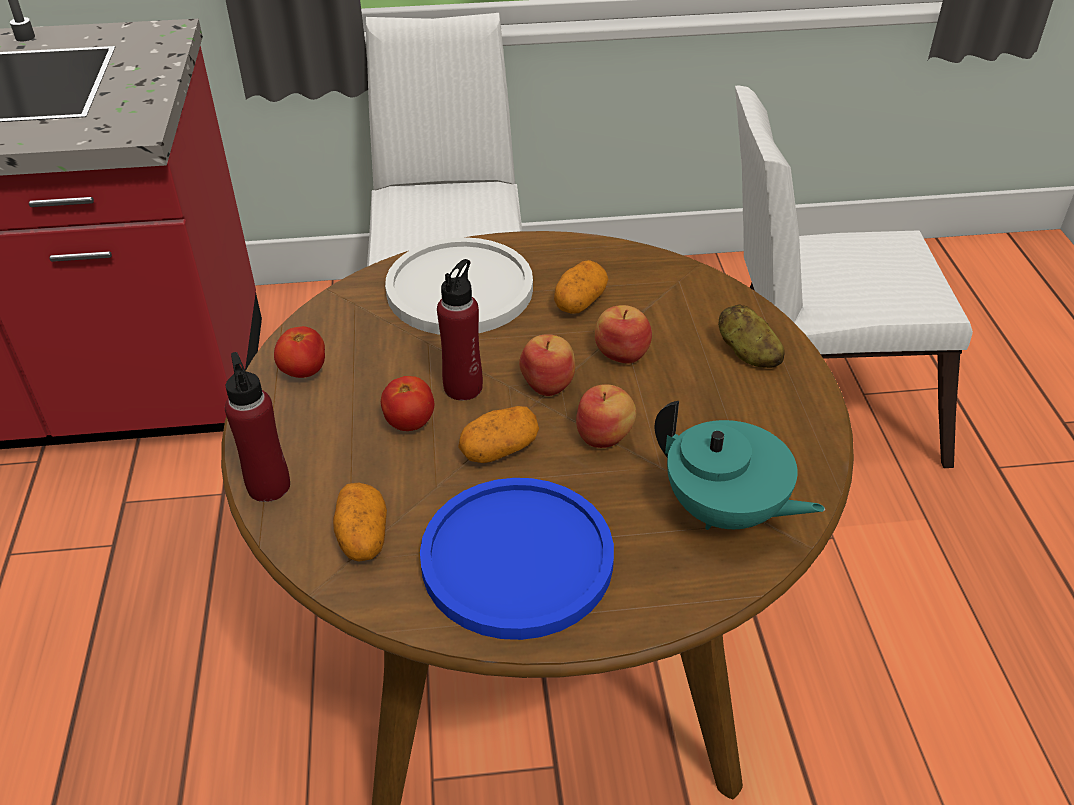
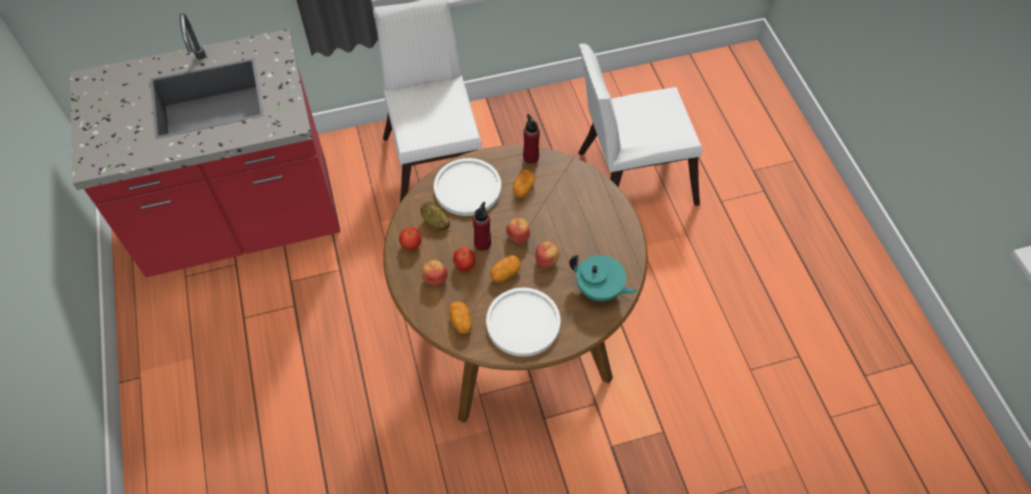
camera: 10 degrees left, 15 degrees up
(269, 486) = (416, 304): red bottle -> red bottle (531, 157)
(517, 559) = (523, 322): blue plate -> white plate
(622, 352) = (546, 215): apple -> apple (435, 278)
(747, 353) = (600, 208): potato -> potato (435, 222)

